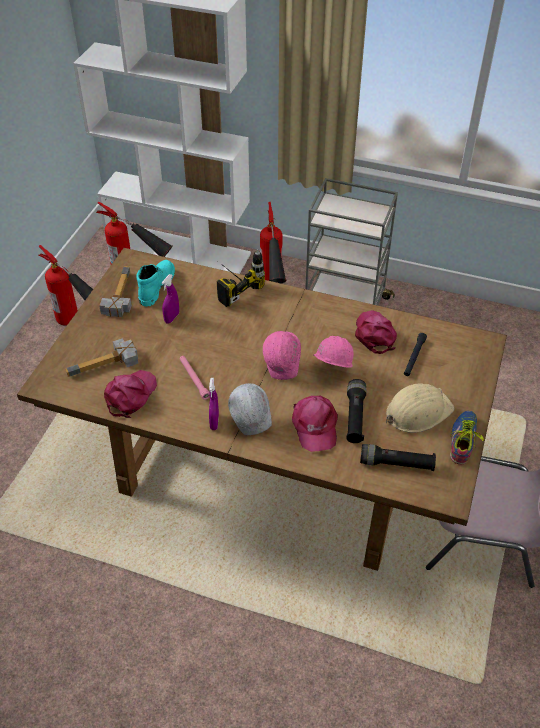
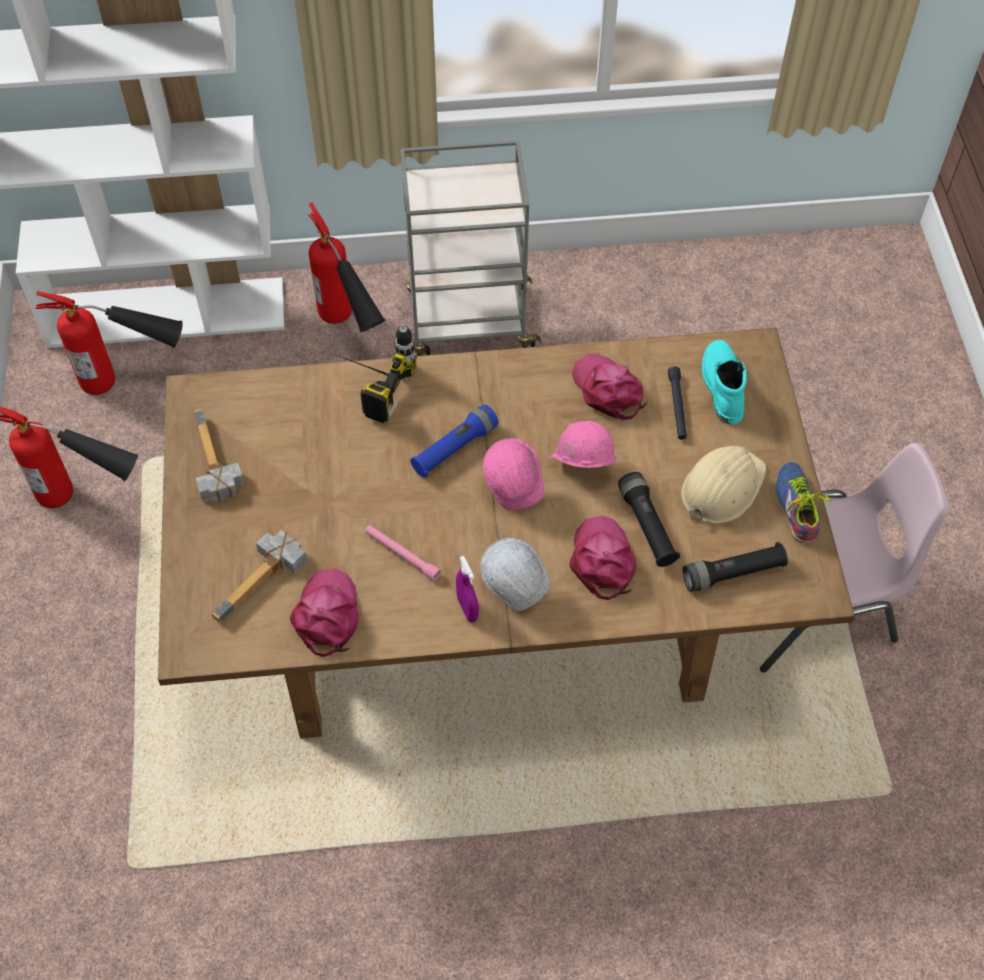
camera: 25 degrees left, 10 degrees up
(156, 286) = (257, 425): turquoise boot -> turquoise boot (721, 386)
(172, 318) = (312, 469): purple spray bottle -> none
(261, 334) = (454, 448): none -> blue flashlight
(314, 426) = (602, 561): pink cap -> pink cap turned 150 degrees counterclockwise

